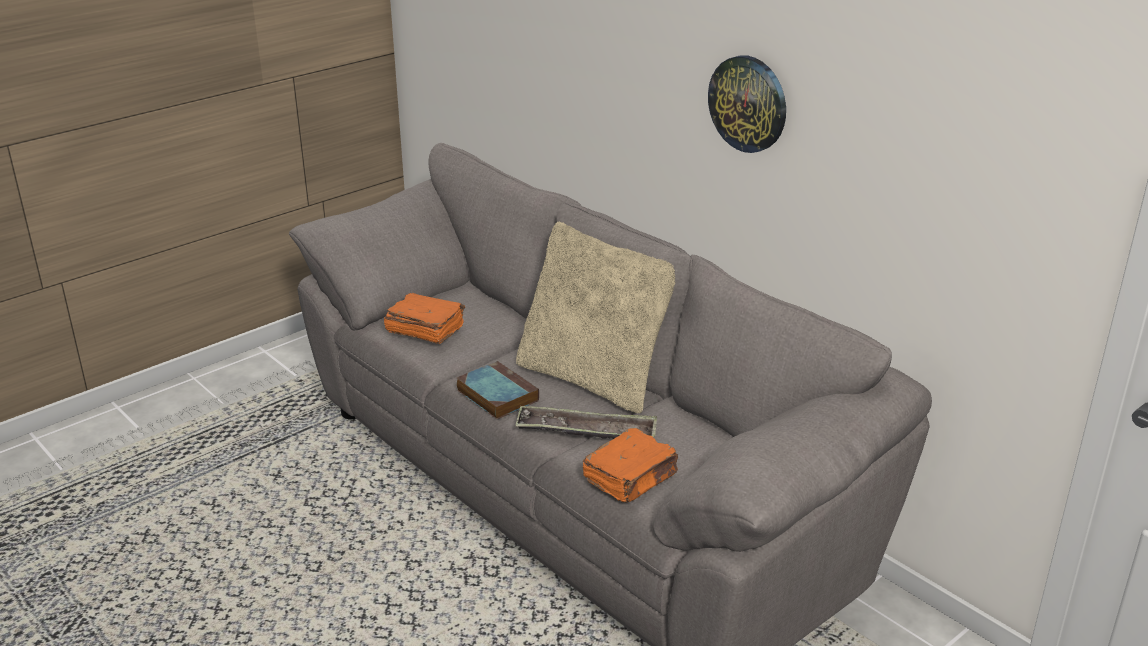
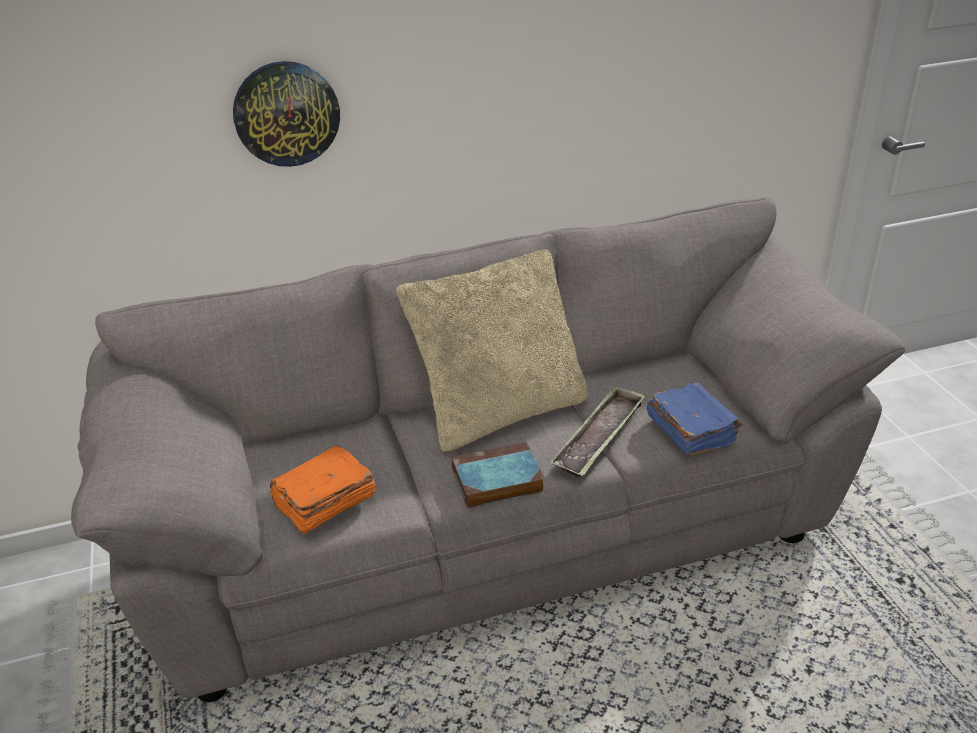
camera: 65 degrees left, 5 degrees up
(631, 478) = (690, 431): orange book -> blue book
(748, 103) = (524, 66): wall clock -> wall clock (286, 113)

